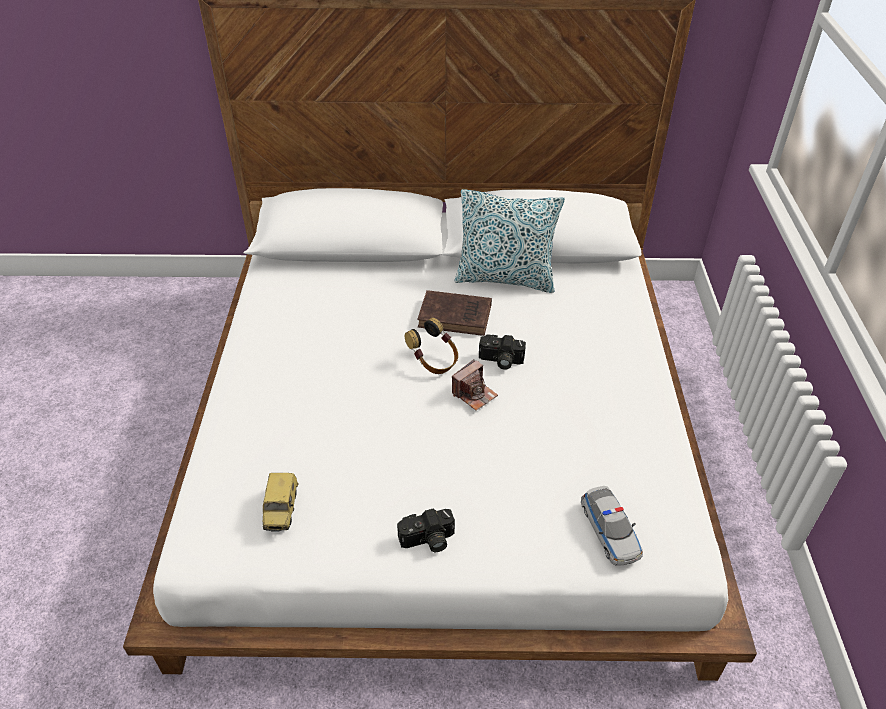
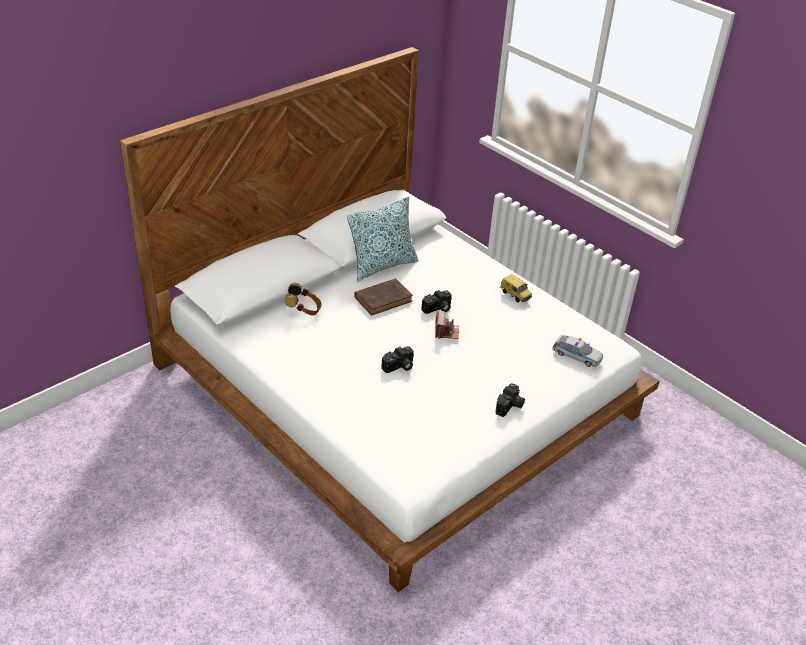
camera: 45 degrees left, 5 degrees down
(282, 510) = (430, 436): toy car -> toy car (515, 295)
(363, 404) = (399, 367): none -> camera
(434, 361) = (405, 327): headphones -> headphones (304, 310)

